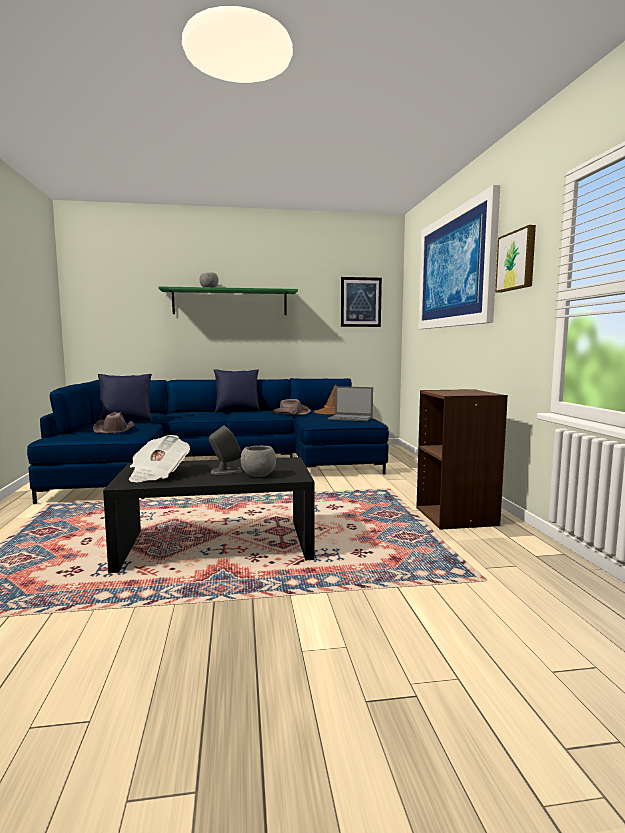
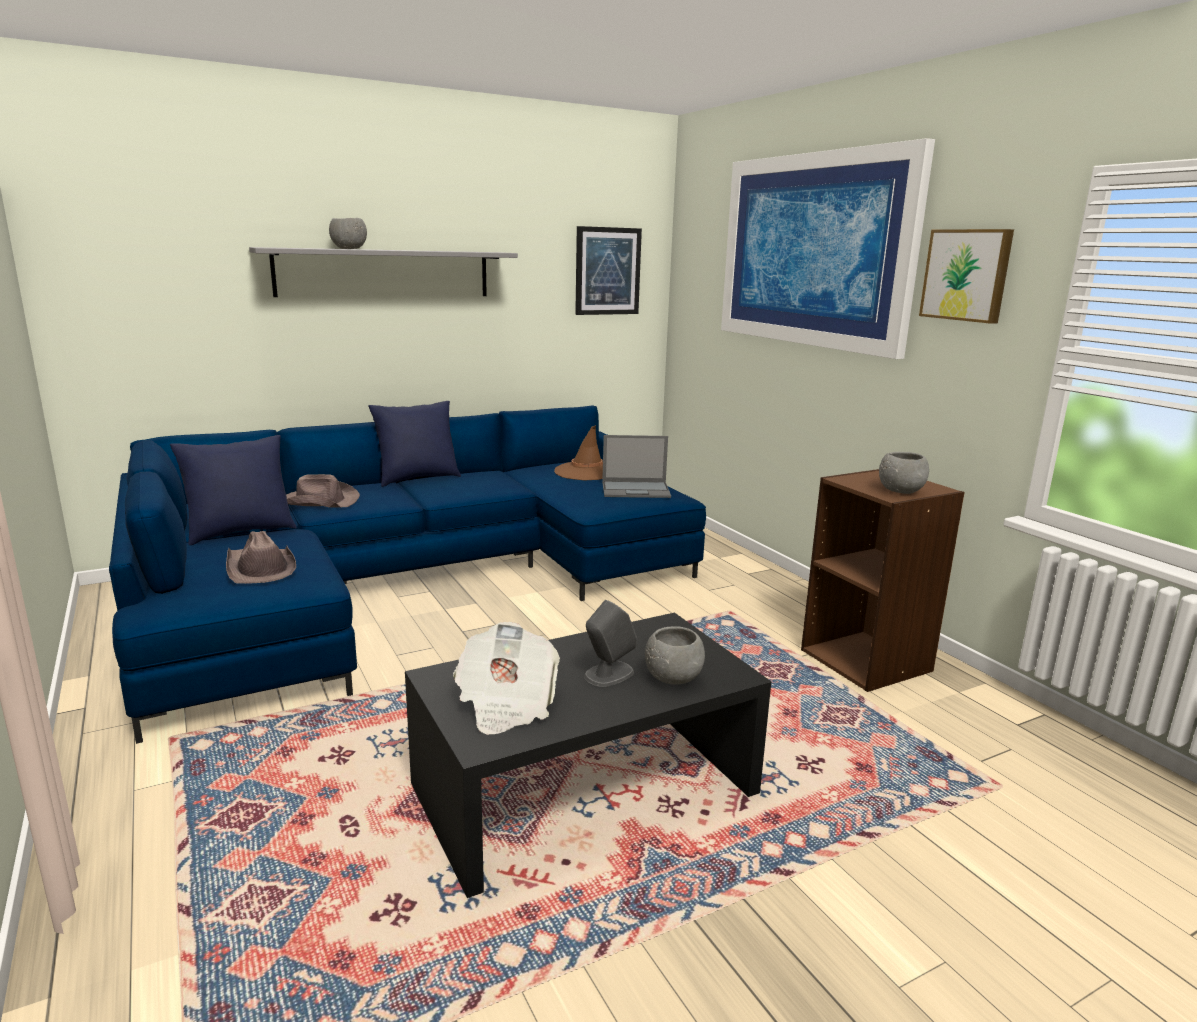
camera: 20 degrees left, 10 degrees up
(230, 302) = (384, 273): green shelf -> grey shelf
(290, 413) = (519, 479): brown hat -> brown hat (319, 501)
(461, 393) = (901, 491): none -> grey bowl

